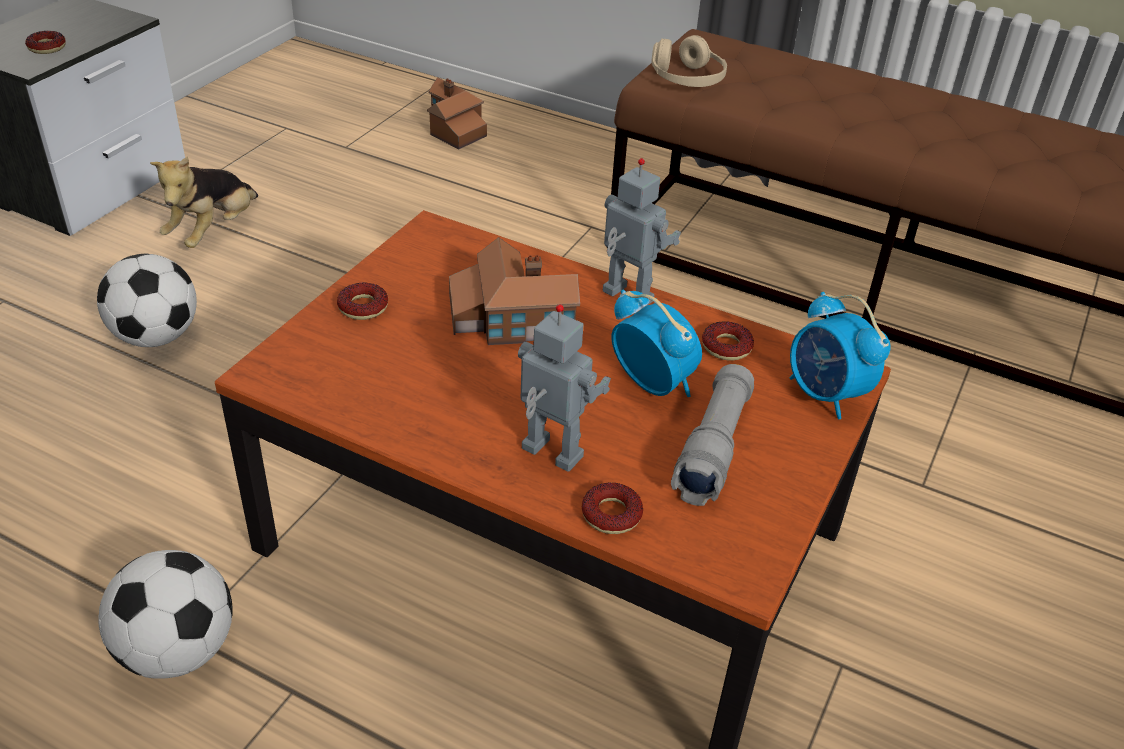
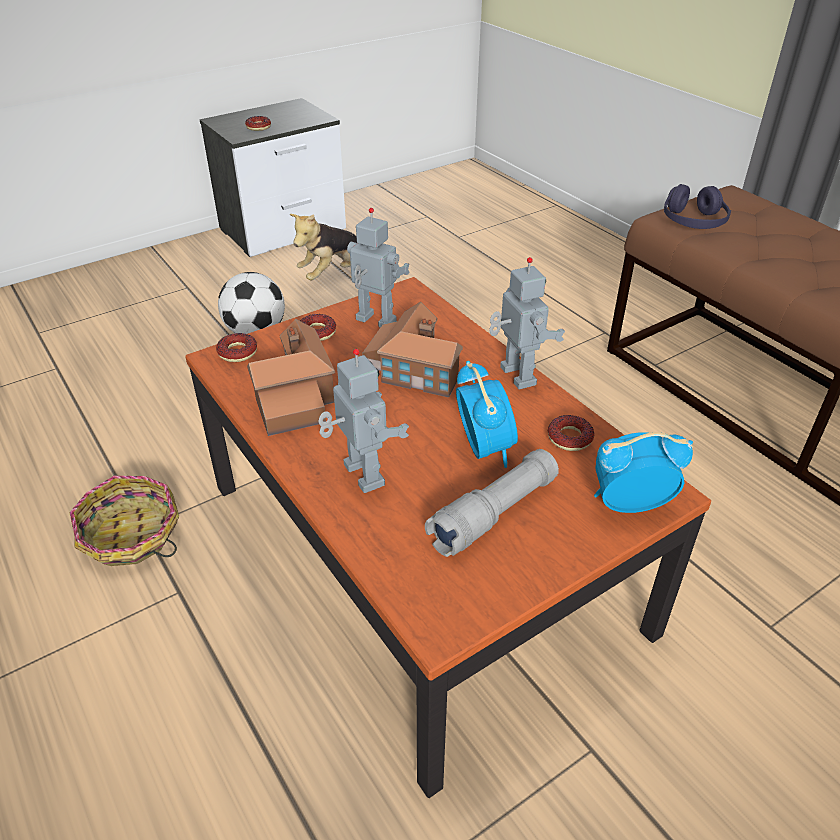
camera: 30 degrees right, 0 degrees up
(177, 651) = (131, 536): football -> basket
(422, 276) = (374, 322): none -> toy robot
(453, 128) = (544, 239): toy house -> toy house (295, 396)
(611, 514) = (370, 537): donut -> donut (237, 352)
(686, 79) = (693, 221): beige headphones -> purple headphones
(825, 395) = (628, 503): alarm clock -> alarm clock turned 90 degrees clockwise

